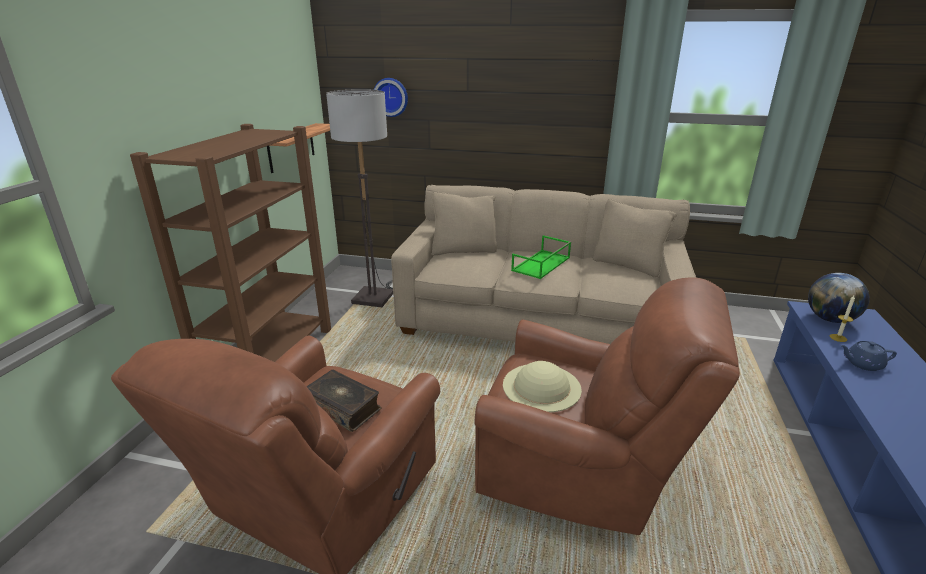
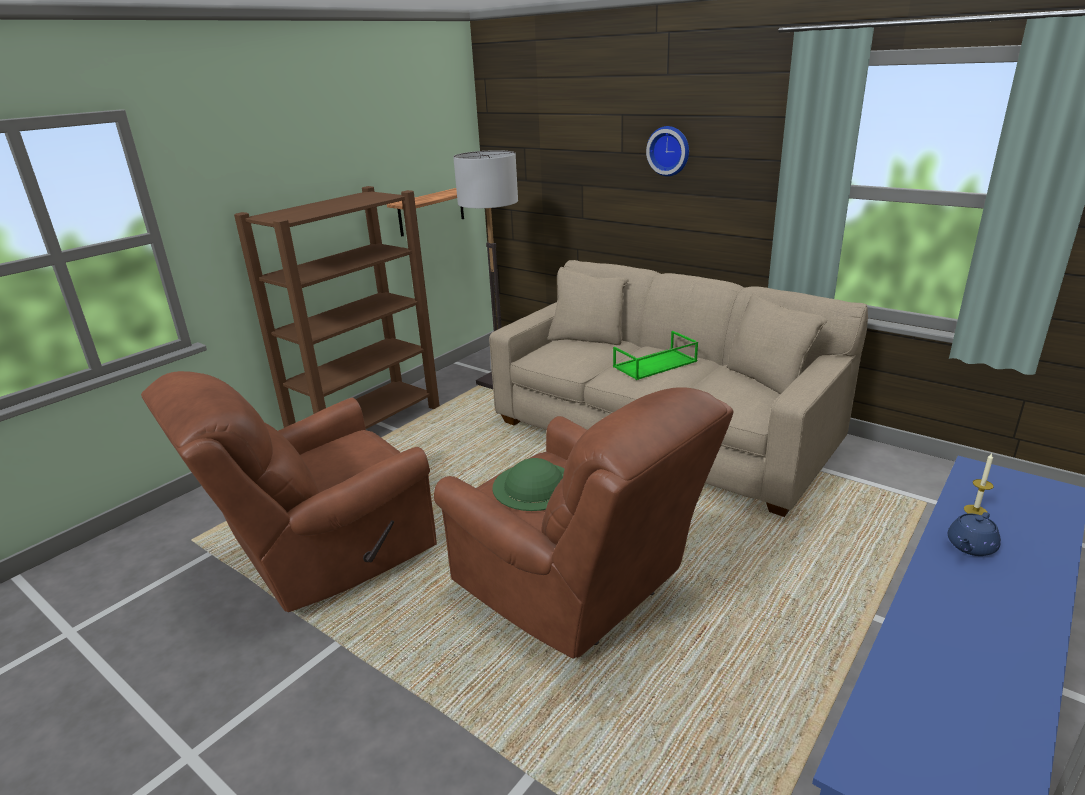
camera: 25 degrees right, 0 degrees up
(343, 407) = (344, 465): book -> none
(391, 97) = (545, 157): wall clock -> wall clock (669, 150)
(541, 387) = (534, 486): beige hat -> green hat
(830, 319) = (994, 487): globe -> none
(862, 364) = (970, 547): blue teapot -> blue teapot turned 75 degrees counterclockwise

